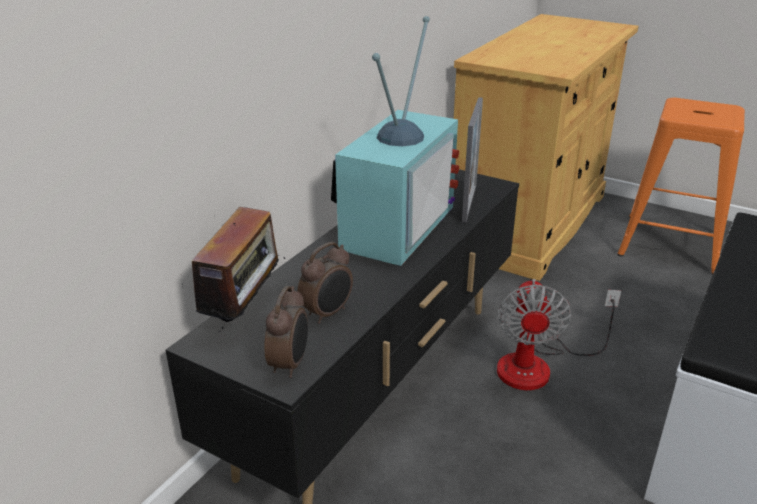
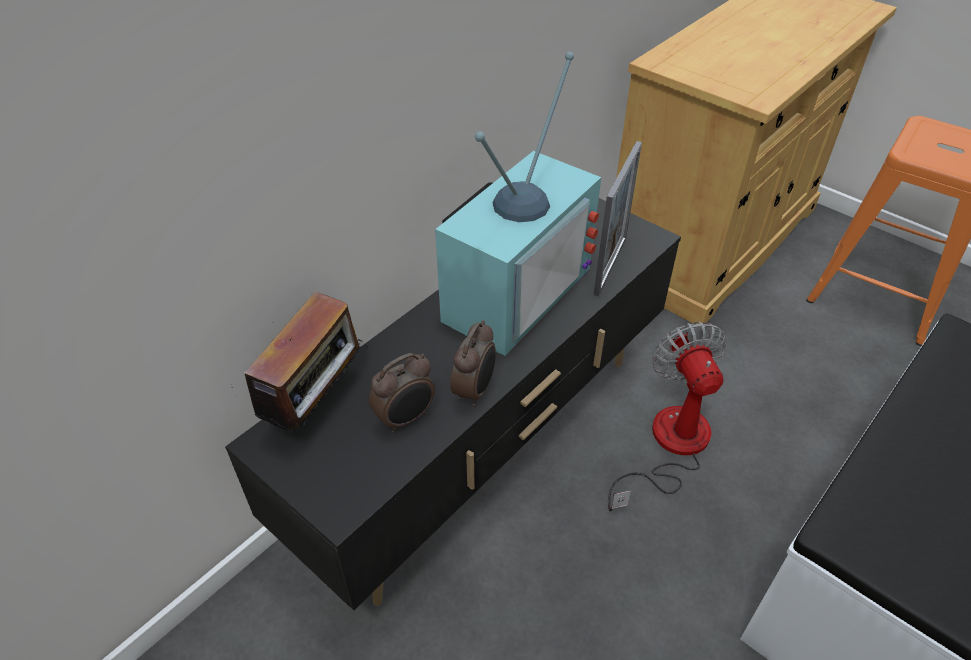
camera: 10 degrees right, 15 degrees up
(290, 364) = (349, 487): alarm clock -> alarm clock (475, 390)
(538, 365) = (669, 446): fan -> fan turned 150 degrees clockwise

